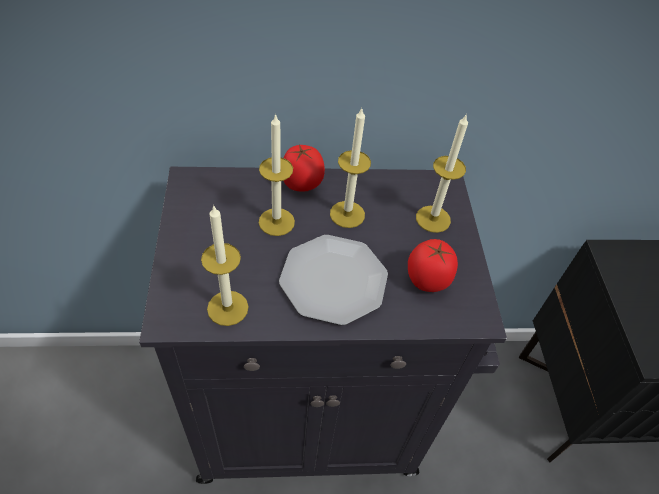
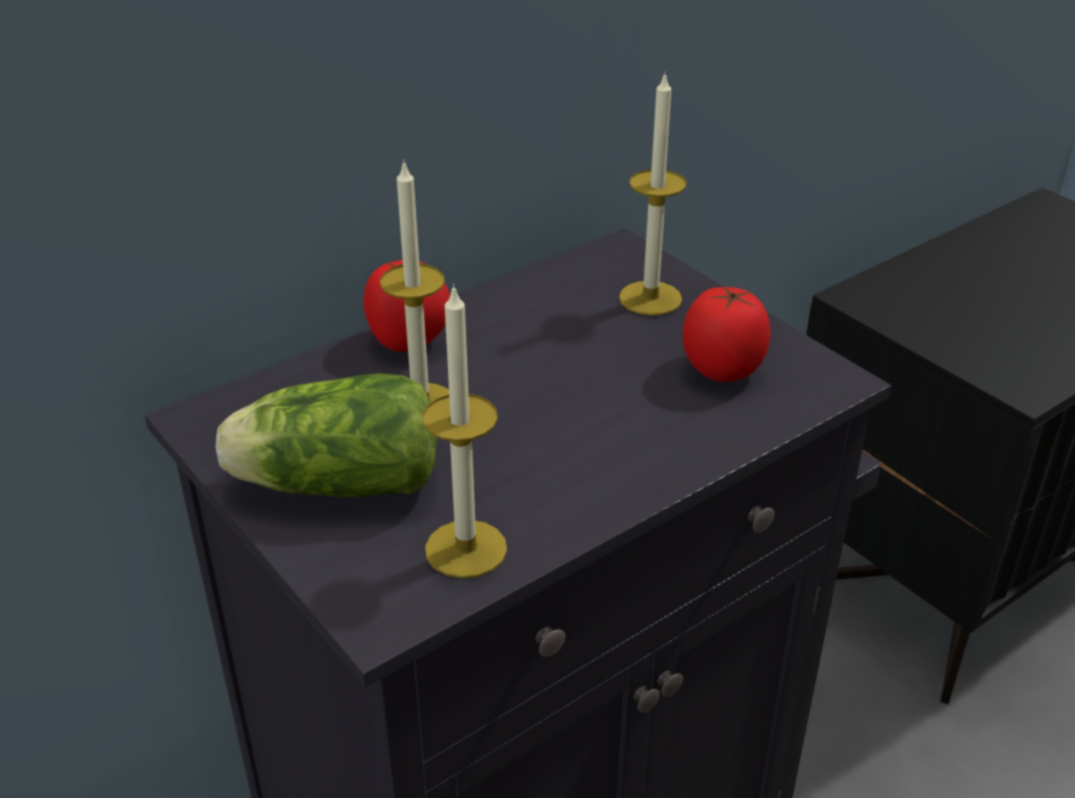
camera: 30 degrees left, 15 degrees down
(207, 242) = (332, 483): none -> lettuce
(333, 282) = (593, 436): plate -> none
(347, 214) = (521, 347): candle -> none

